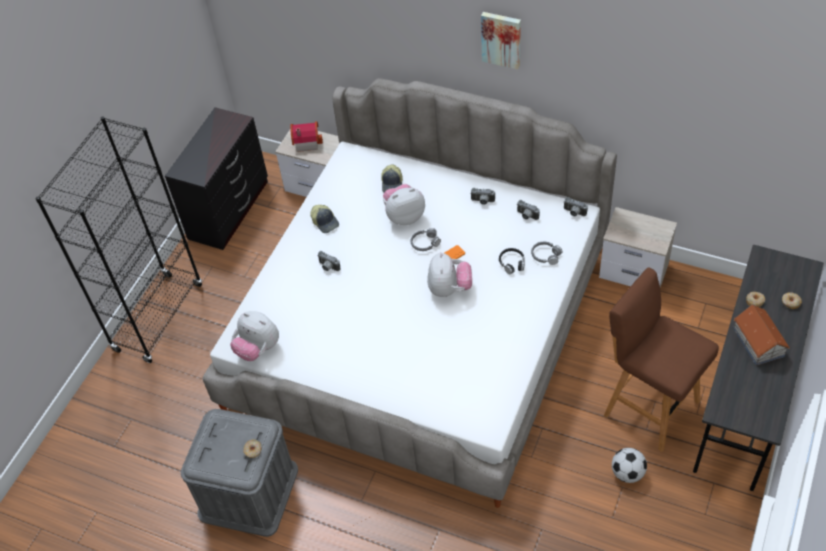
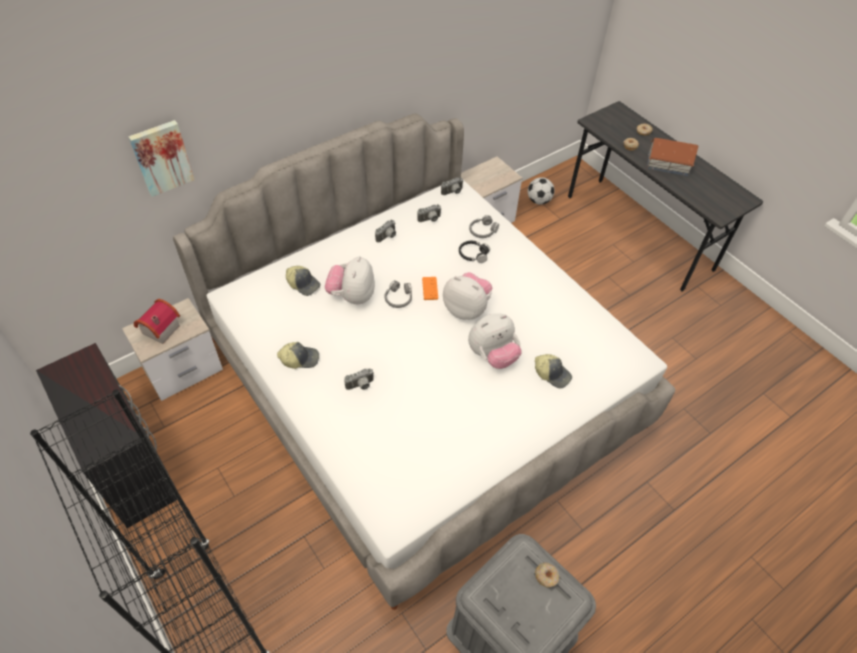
camera: 65 degrees left, 0 degrees up
(258, 348) = (417, 502): plush toy -> plush toy (492, 355)
(427, 374) = (552, 374): none -> cap
(501, 39) = (339, 56): picture -> picture (161, 157)
(627, 473) = (662, 327): football -> football (539, 201)
(648, 406) = (610, 282): brown stool -> none

